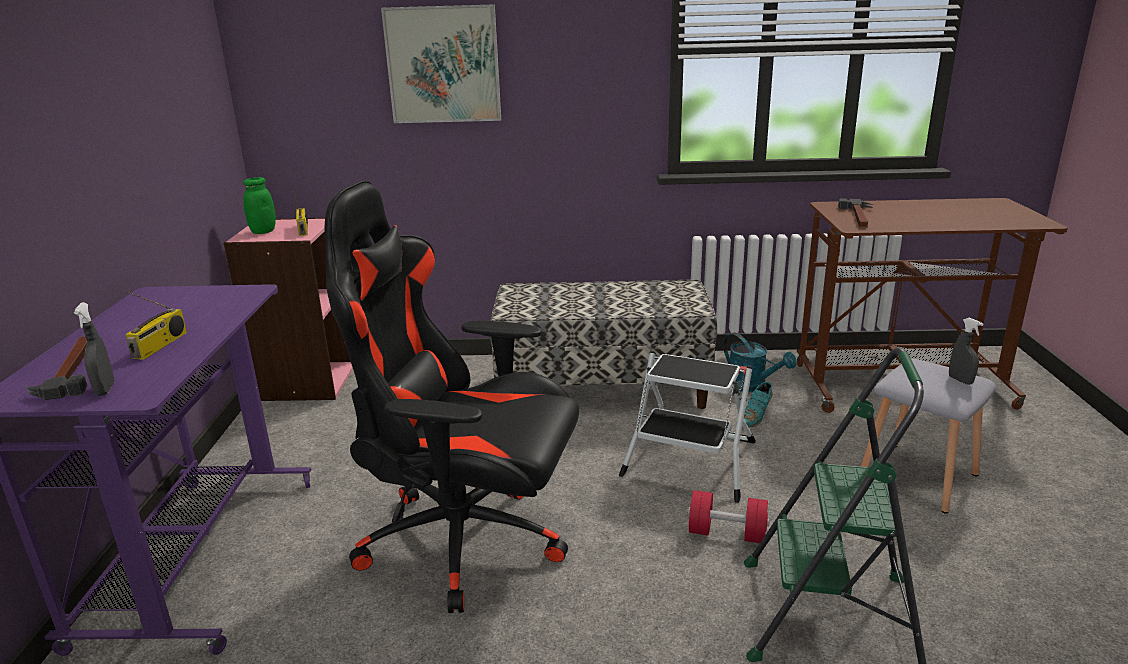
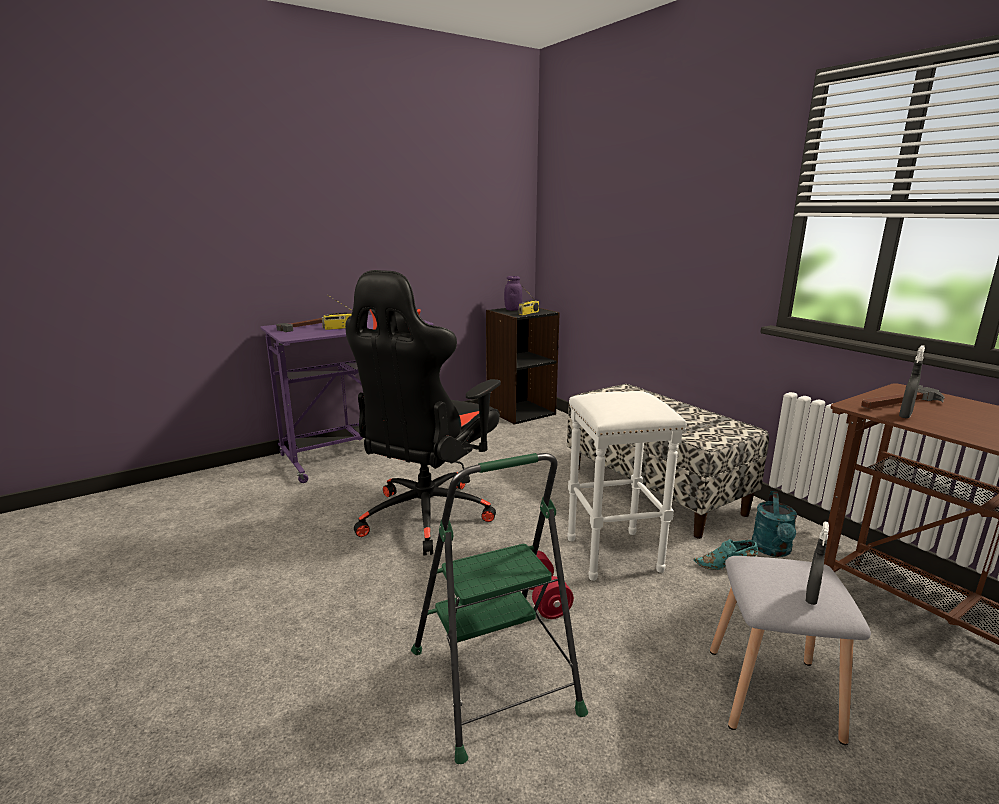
camera: 55 degrees right, 5 degrees down
(105, 390) = (292, 333): grey spray bottle -> grey spray bottle (905, 415)
(263, 231) = (513, 309): green jar -> purple jar
(307, 381) = (520, 412): pink bookcase -> black bookcase
(443, 65) = (633, 214): picture -> none
(476, 545) = (432, 511): black office chair -> black office chair turned 135 degrees counterclockwise
(691, 460) = (616, 555): step ladder -> white stool

